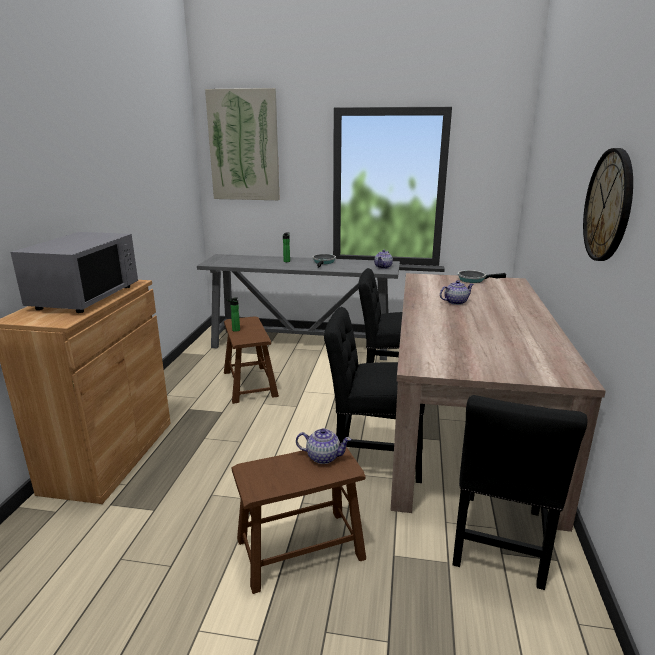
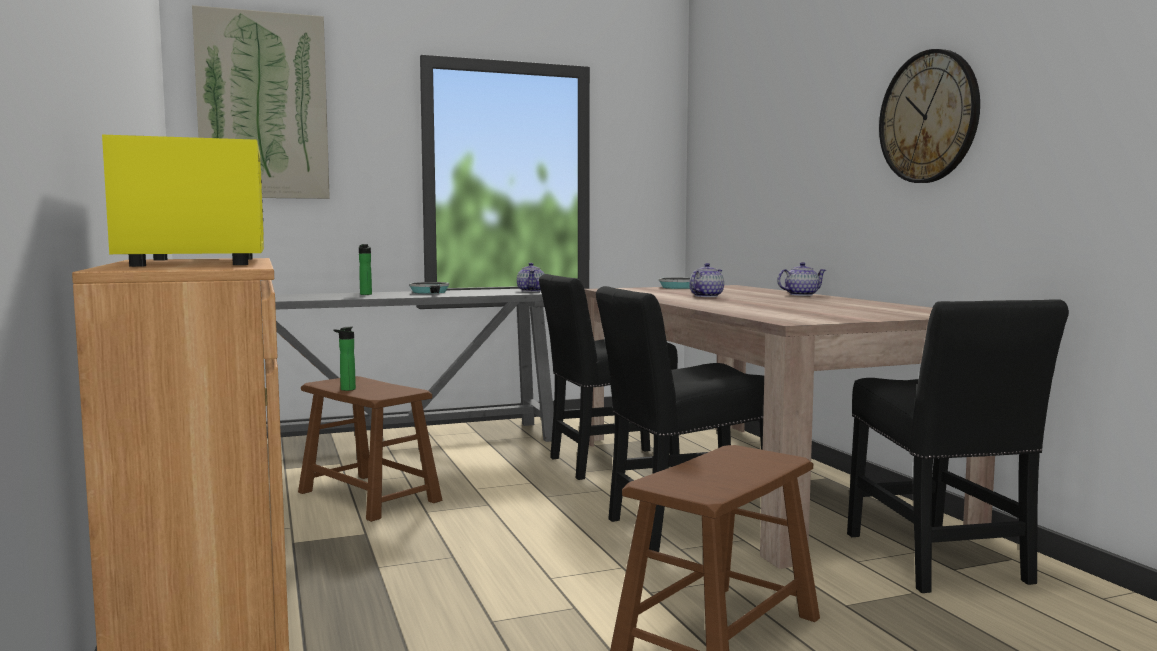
camera: 30 degrees left, 15 degrees down
(85, 297) = (195, 262): grey microwave -> yellow microwave
(323, 457) = (733, 457): teapot -> teapot (801, 295)

